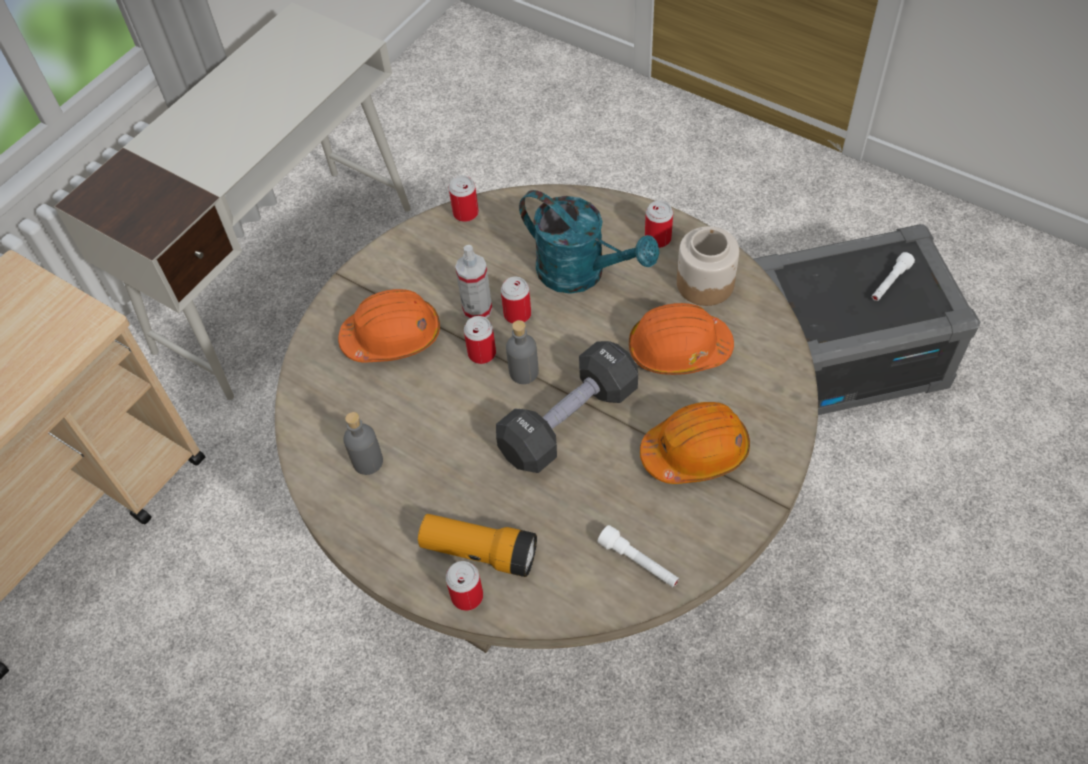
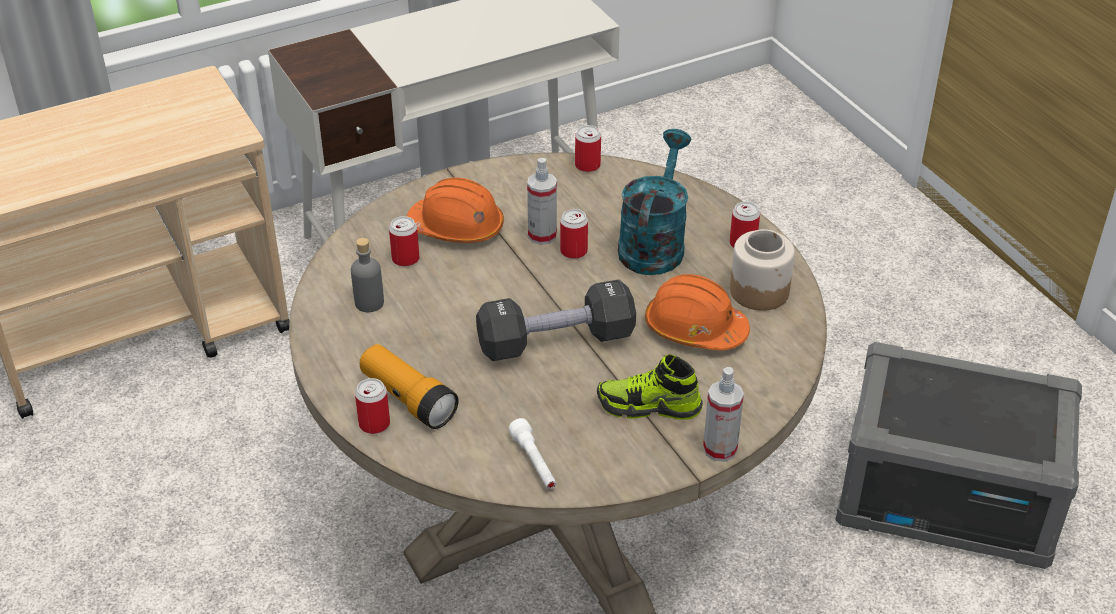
camera: 25 degrees right, 15 degrees down
(482, 353) = (521, 267): can -> can (405, 259)
(523, 372) = (545, 293): grey bottle -> none
(582, 273) = (654, 243): turquoise watering can -> turquoise watering can turned 135 degrees counterclockwise
(695, 451) = (649, 406): orange hard hat -> shoe
(783, 466) = (720, 449): none -> spray bottle
(889, 283) = (1003, 414): white flashlight -> none

